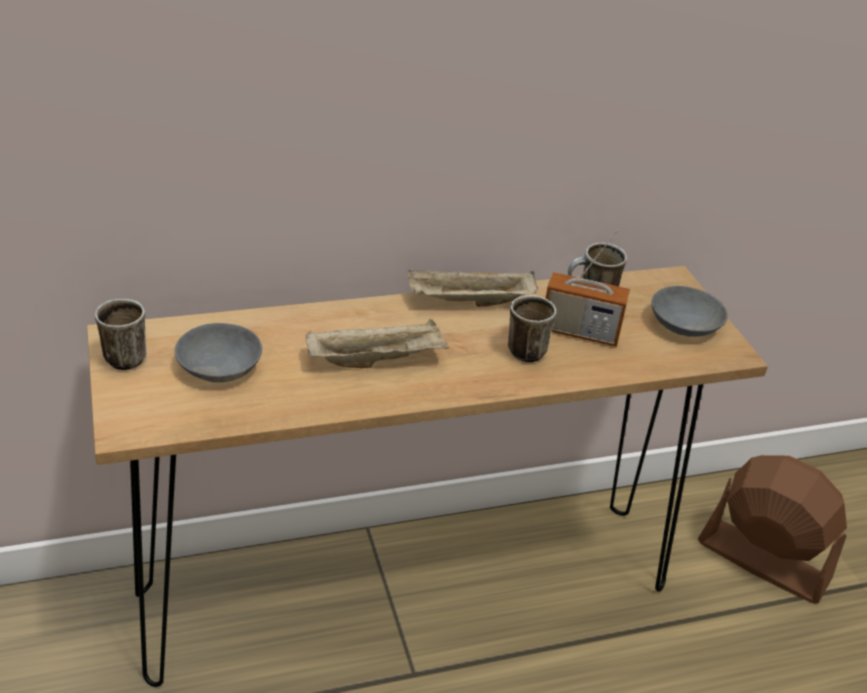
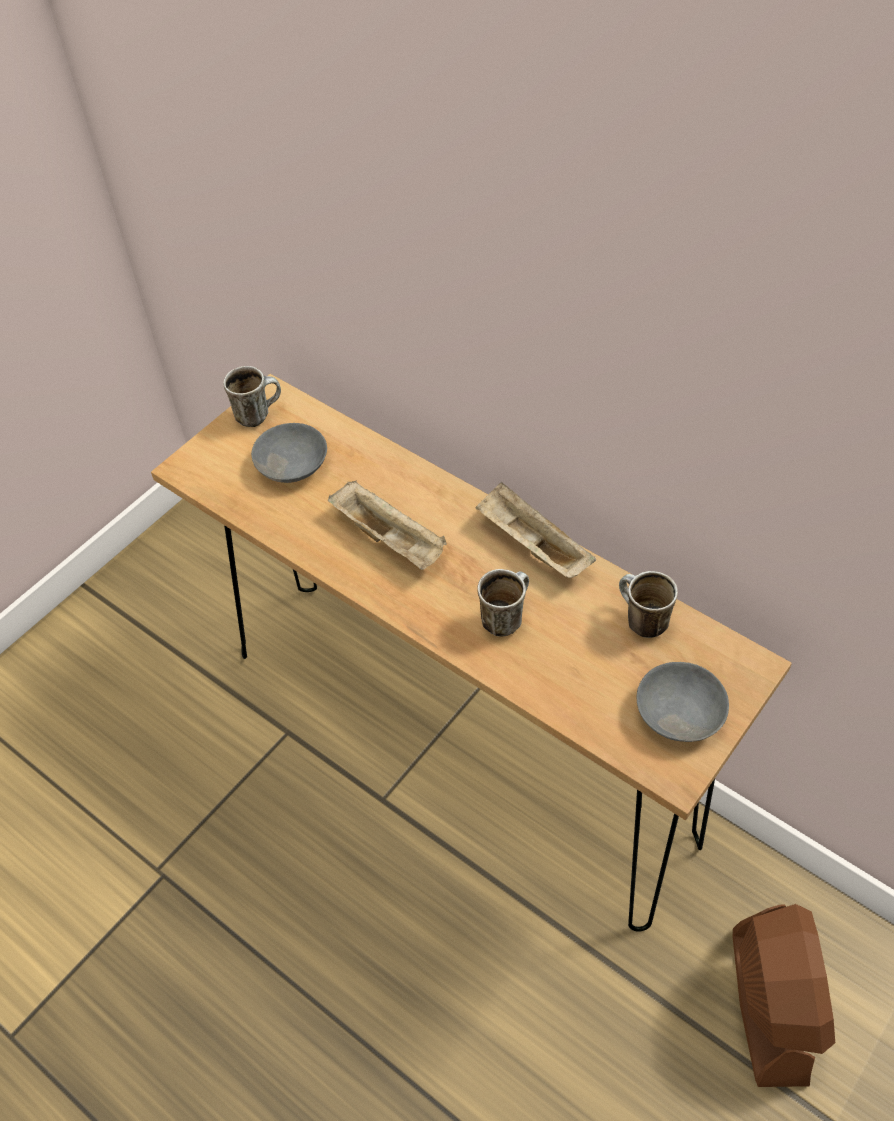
camera: 60 degrees right, 15 degrees up
(579, 332) = (574, 641): radio -> none

